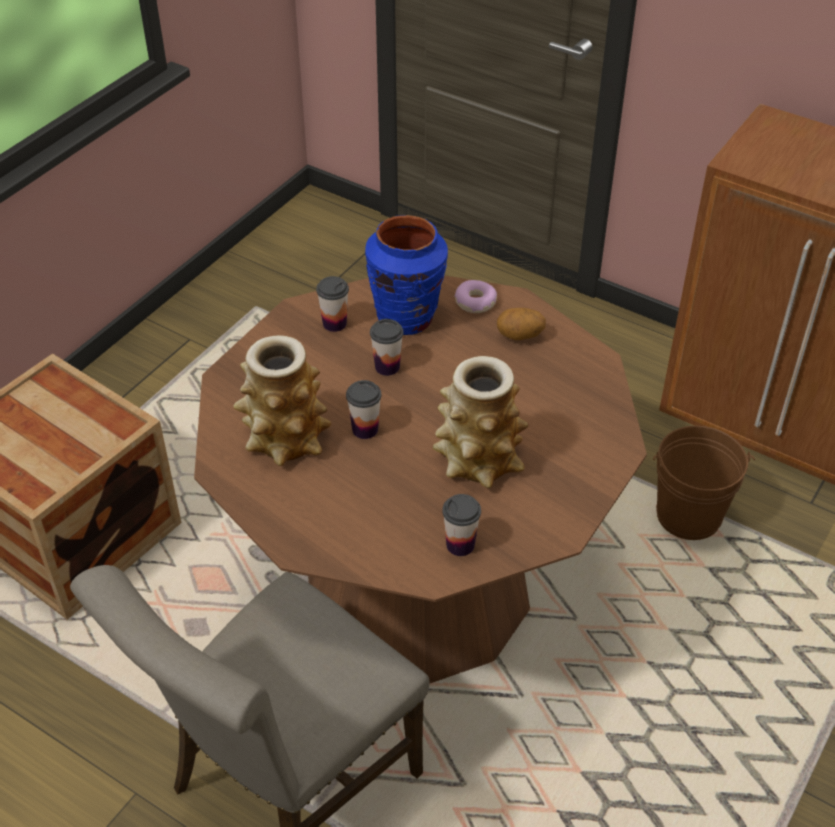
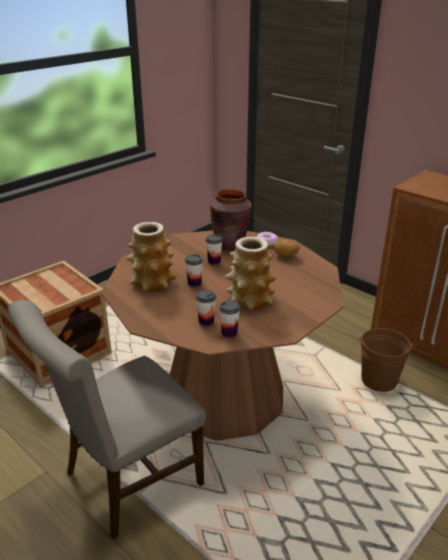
camera: 10 degrees right, 15 degrees down
(334, 323) = (193, 244): cup -> cup (206, 321)
(406, 318) = (230, 245): blue vase -> brown vase

